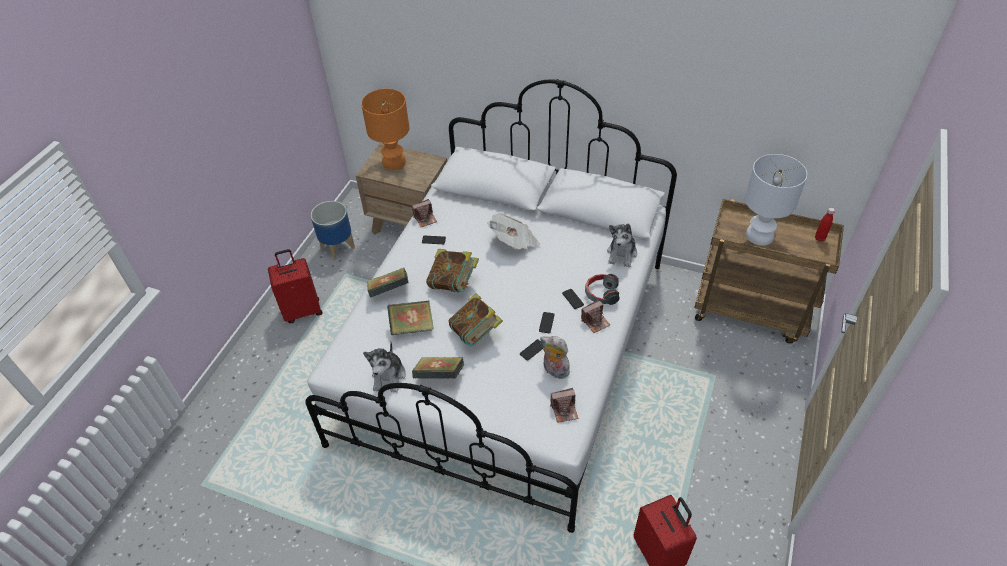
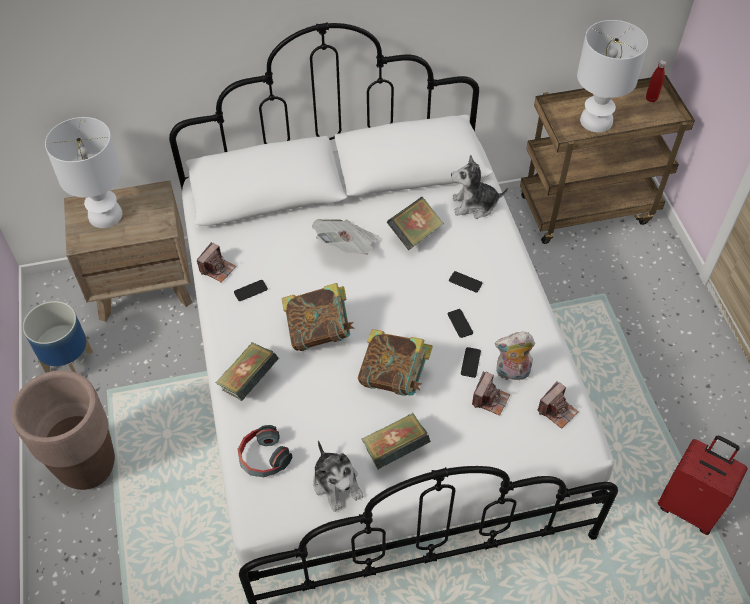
camera: 35 degrees left, 5 degrees up
(302, 310) = (87, 466): red suitcase -> brown planter
(393, 162) = (104, 215): orange table lamp -> white table lamp
(412, 326) = (314, 409): book -> book (415, 234)
(595, 321) = (508, 295): camera -> camera (490, 399)
(601, 293) = (489, 261): headphones -> headphones (263, 458)
(622, 254) = (474, 205): plush toy -> plush toy turned 105 degrees clockwise

